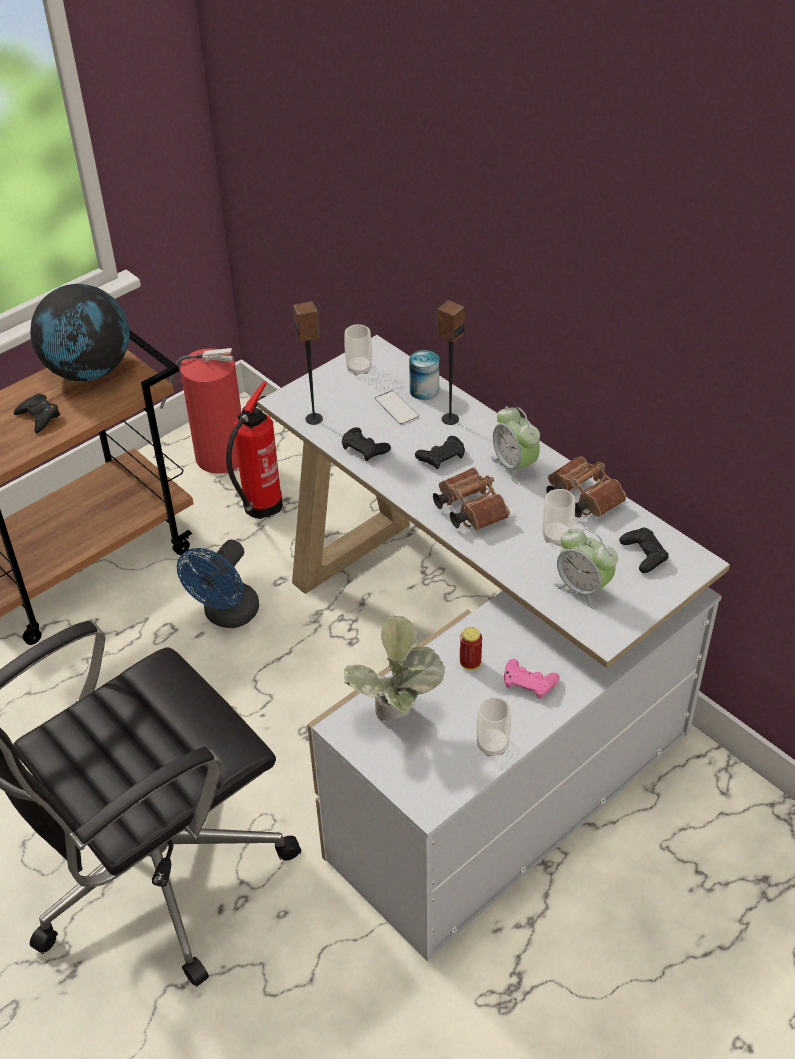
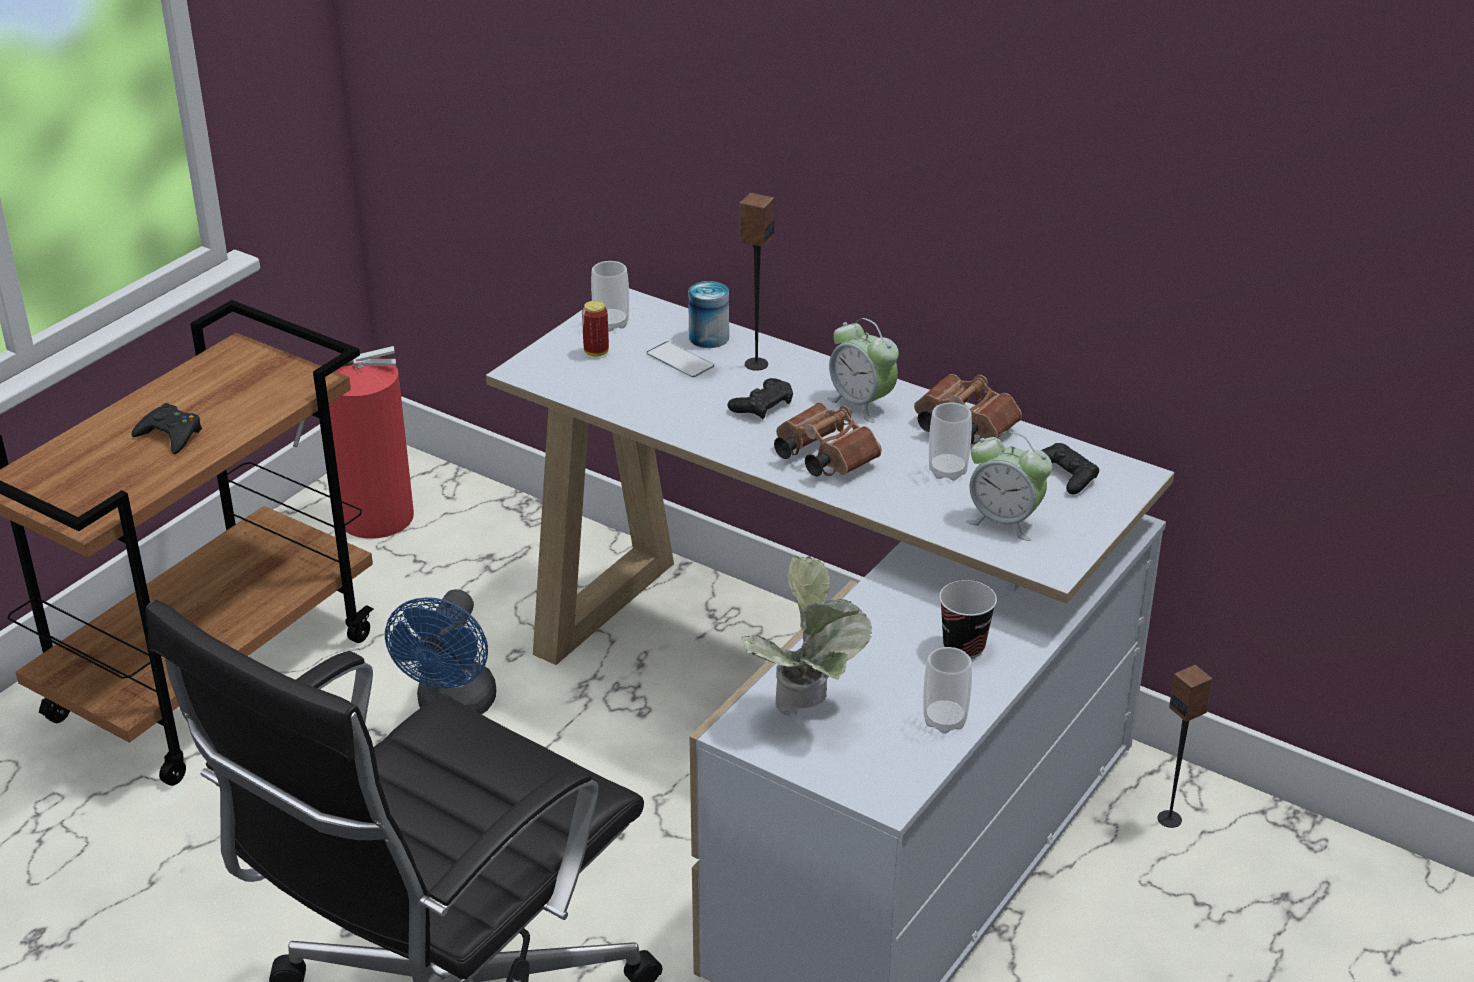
camera: 15 degrees left, 10 degrees down
(89, 371) = (223, 375): globe -> none
(260, 507) = (454, 571): fire extinguisher -> none
(314, 419) = (574, 385): speaker -> speaker (1170, 819)
(364, 448) = (656, 409): black game controller -> none
(470, 663) = (879, 638): can -> can (596, 352)
(529, 682) = (964, 647): pink game controller -> cup

